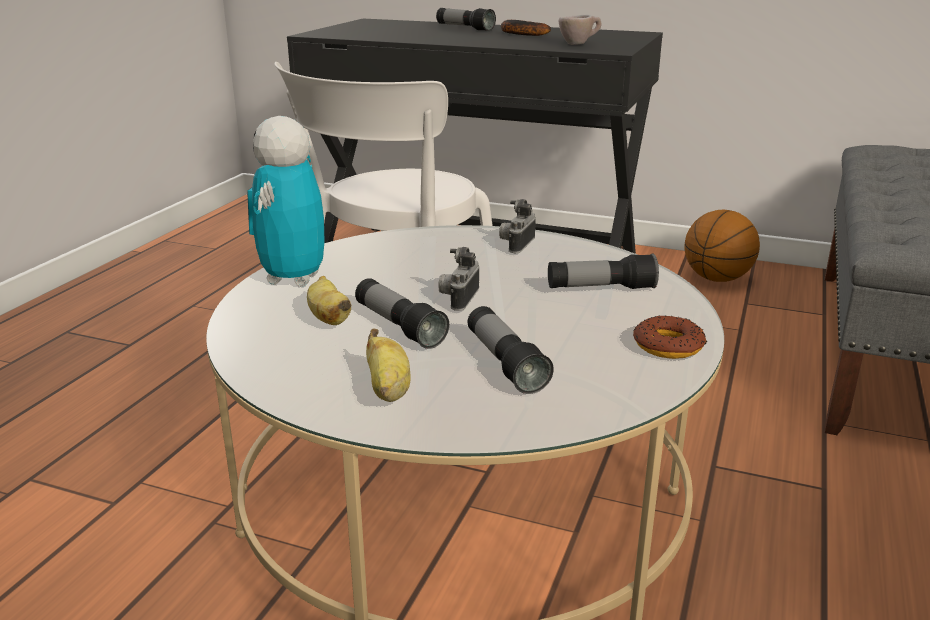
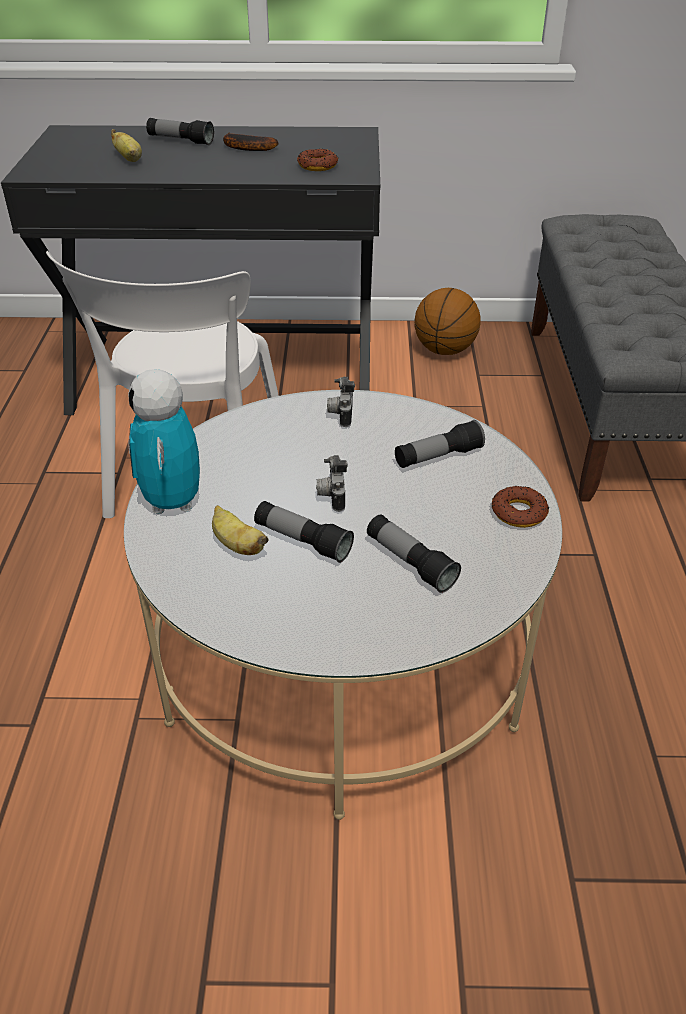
camera: 20 degrees left, 15 degrees up
(388, 390) = (338, 615): banana -> banana (129, 159)
(579, 44) = (317, 166): beige cup -> donut

